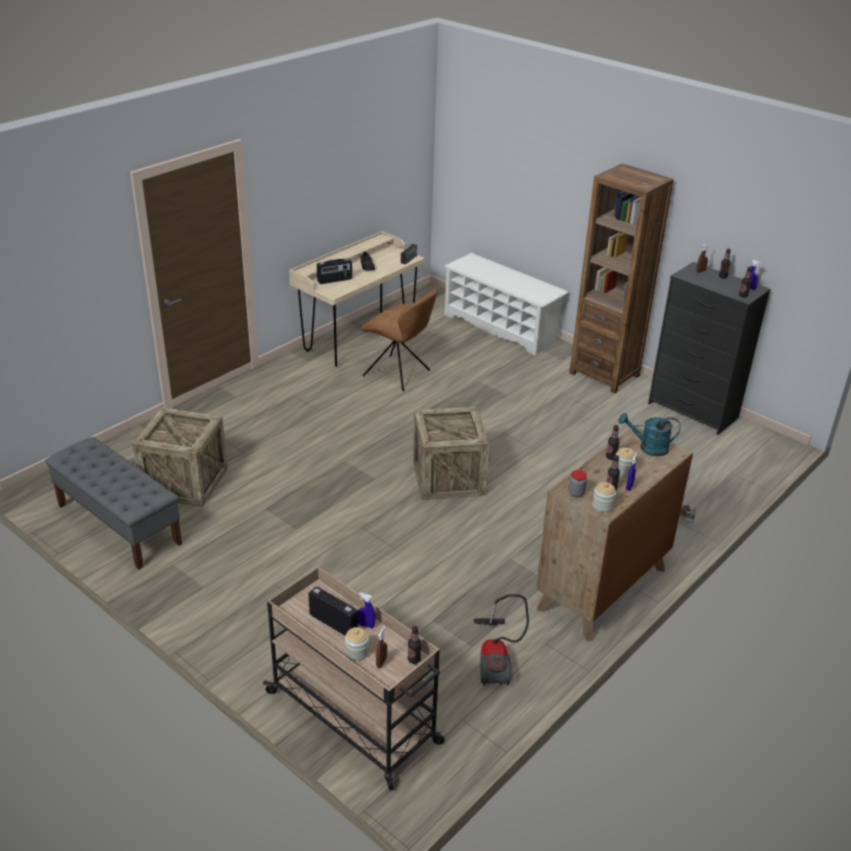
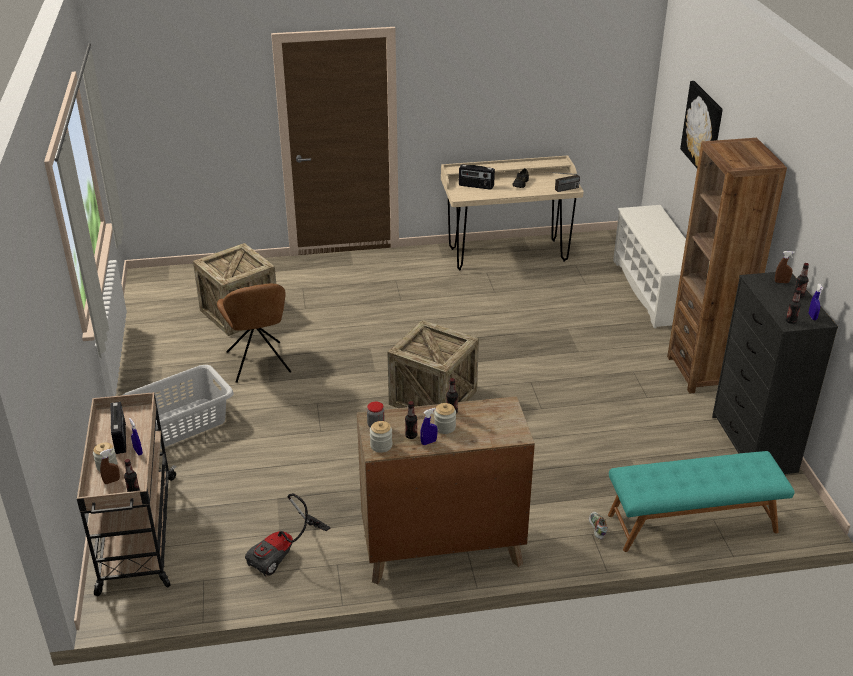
camera: 40 degrees right, 0 degrees up
(118, 524) = (163, 323): grey bench -> none
(264, 604) = (181, 424): none -> grey laundry basket
(398, 374) = (504, 296): brown chair -> brown chair (258, 364)
(526, 173) = (703, 129): none -> picture
(648, 448) = (497, 420): turquoise watering can -> none
(725, 482) = (692, 524): none -> turquoise bench

